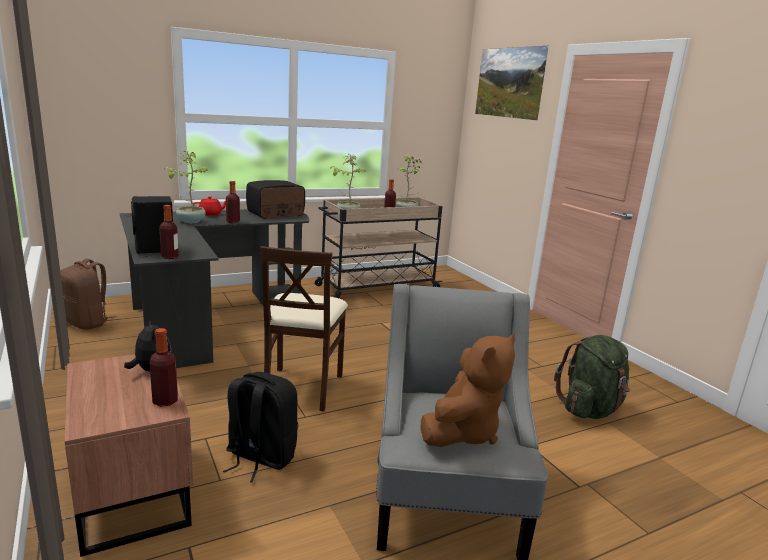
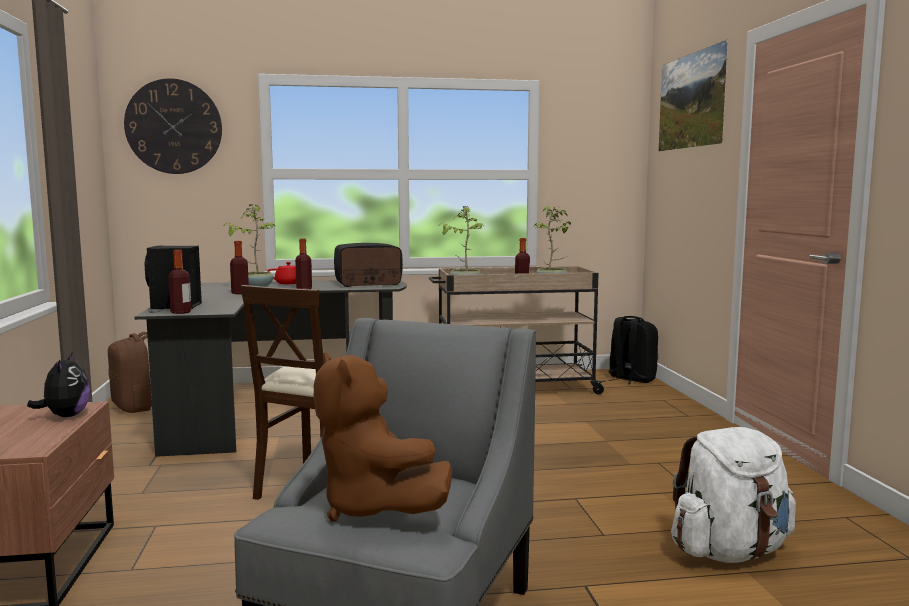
camera: 20 degrees right, 10 degrees down
(92, 70) = (174, 126): none -> wall clock
(165, 401) = (41, 441): bottle -> bottle (240, 293)
(260, 457) = (198, 552): black backpack -> black backpack (631, 379)
(463, 431) = (374, 508): brown plush toy -> brown plush toy turned 90 degrees clockwise
(590, 409) = (730, 551): green backpack -> white backpack

